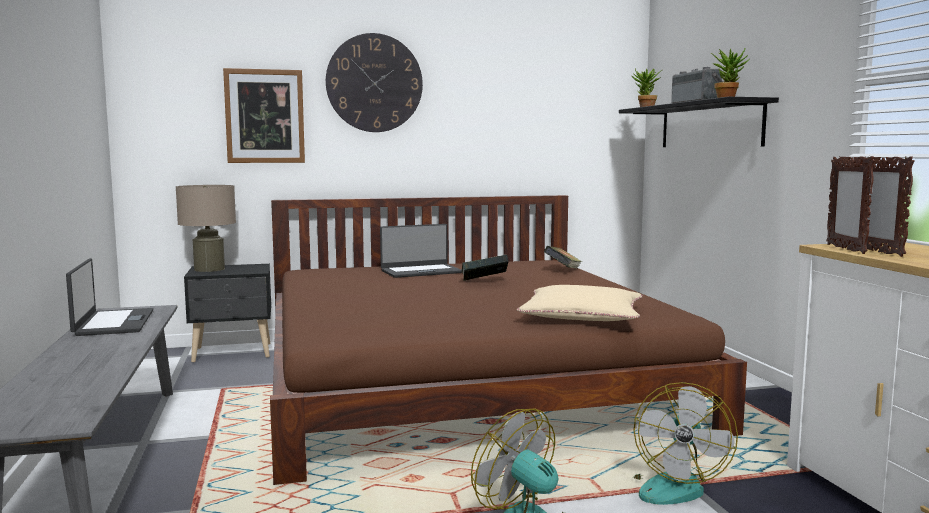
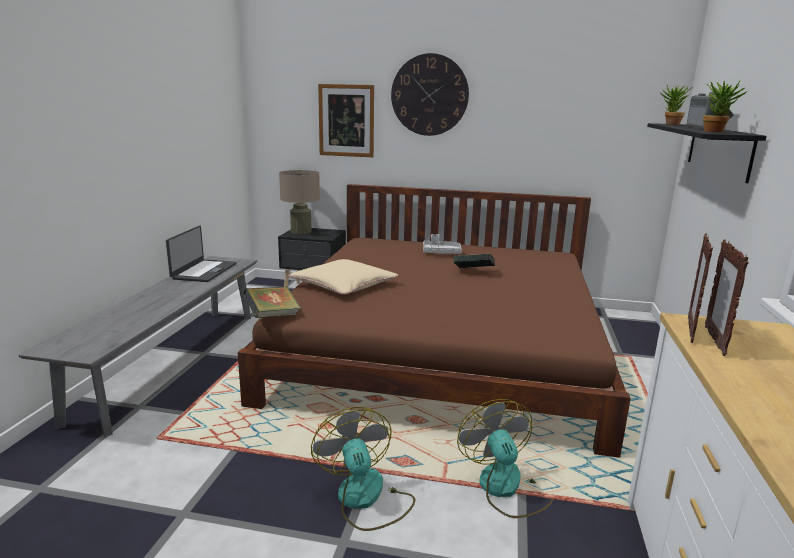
camera: 25 degrees right, 10 degrees up
(421, 271) = (441, 253): laptop -> grey tray
(563, 270) = (556, 268): book -> book (272, 316)
(582, 316) = (498, 326): beige pillow -> beige pillow (344, 285)
(672, 485) = (506, 488): fan -> fan turned 120 degrees clockwise

